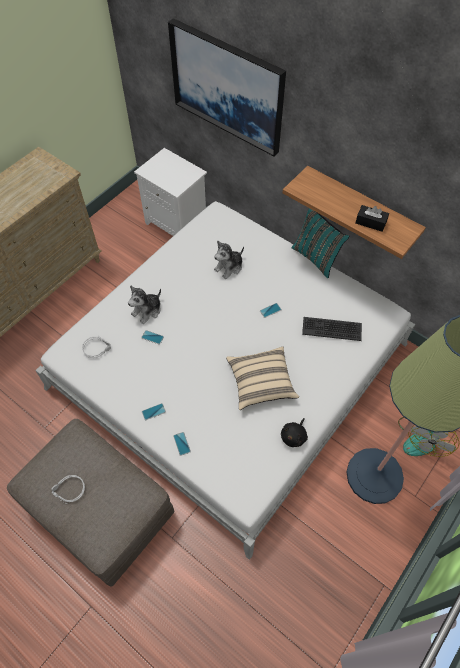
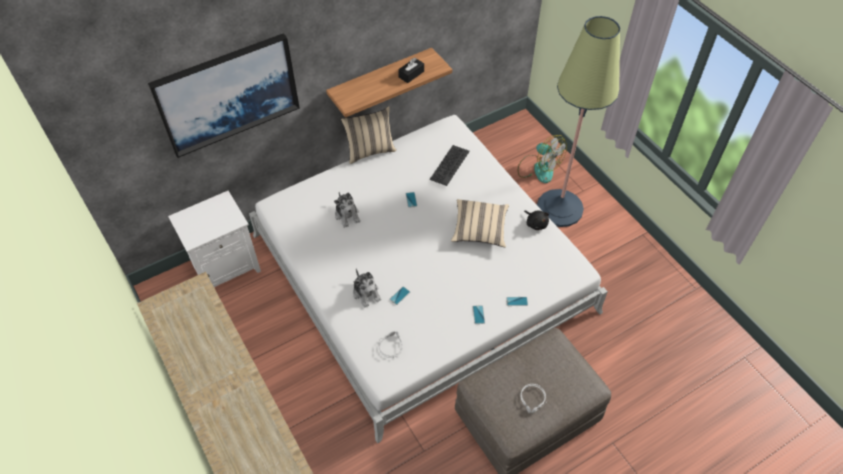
camera: 70 degrees left, 5 degrees down
(316, 258) = (370, 151): turquoise pillow -> beige pillow

